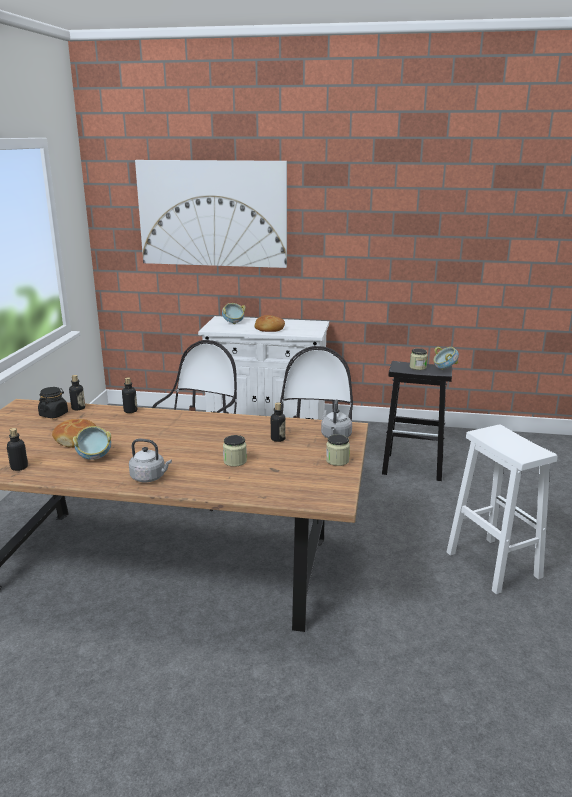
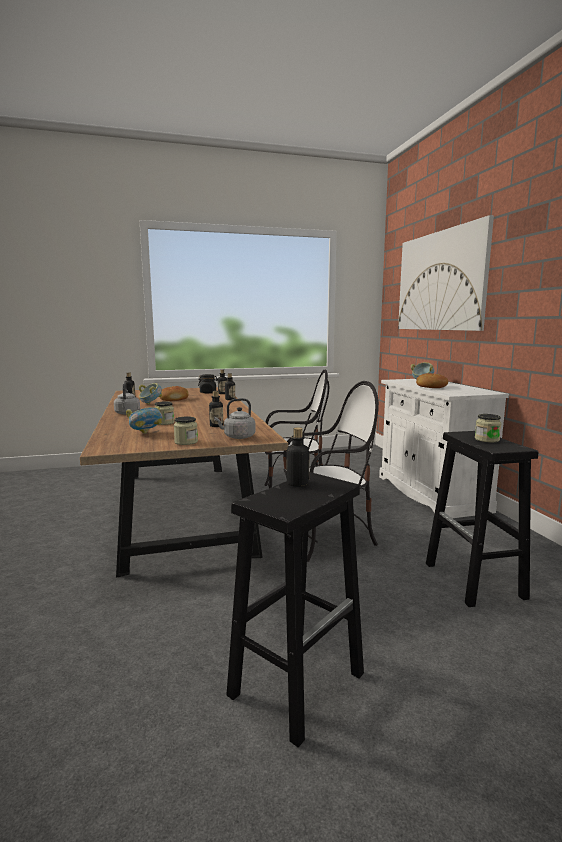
camera: 65 degrees right, 10 degrees down
(444, 369) = (510, 448): bowl -> bowl (146, 434)
(492, 439) = (297, 483): none -> bottle
(492, 564) = (298, 683): white stool -> black stool

